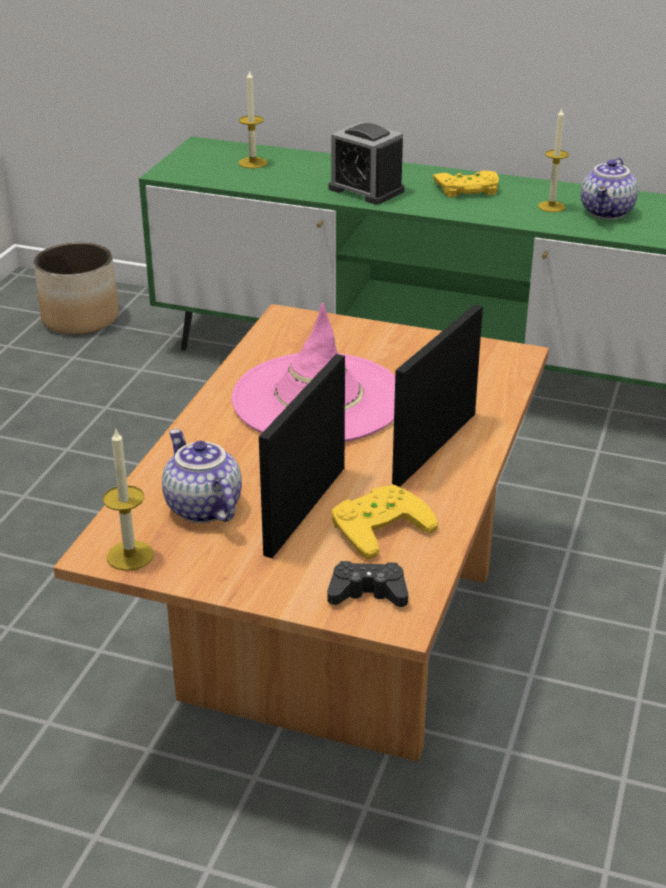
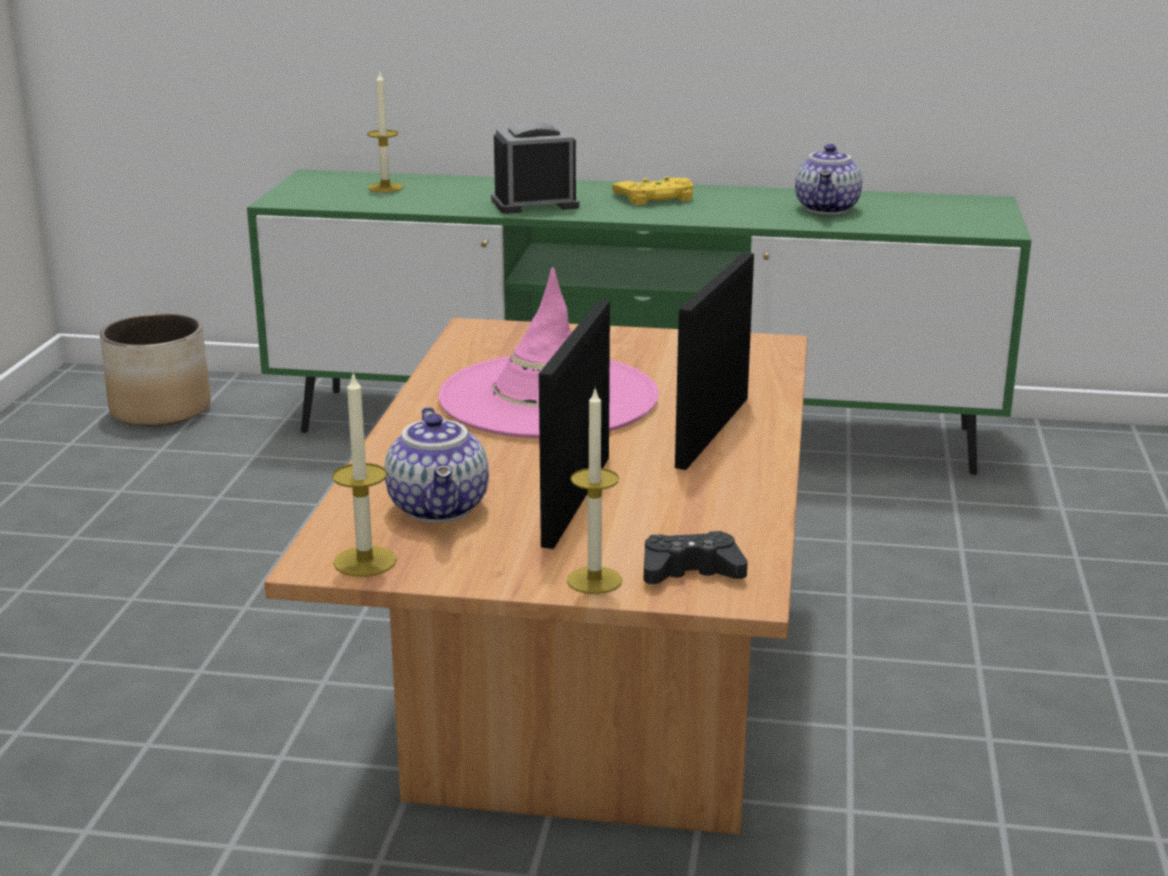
camera: 10 degrees left, 10 degrees down
(201, 508) = (441, 508): teapot -> teapot turned 150 degrees counterclockwise
(366, 190) = (535, 204): alarm clock -> alarm clock turned 135 degrees clockwise
(378, 524) = (674, 506): yellow game controller -> none
(551, 206) = (761, 207): candle -> candle (594, 580)

